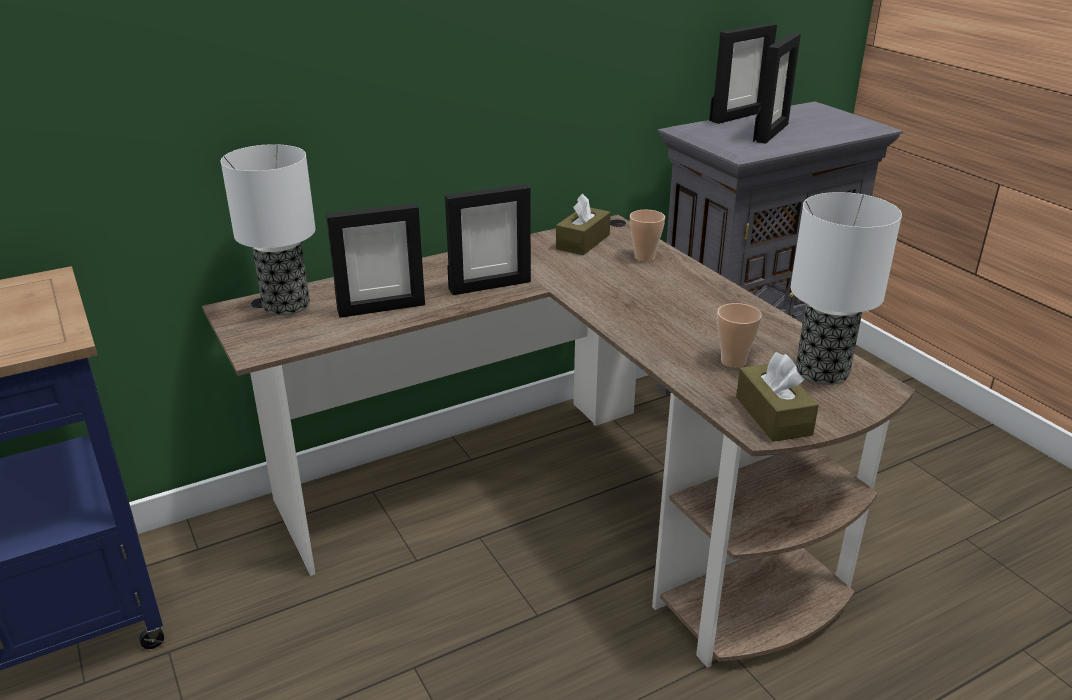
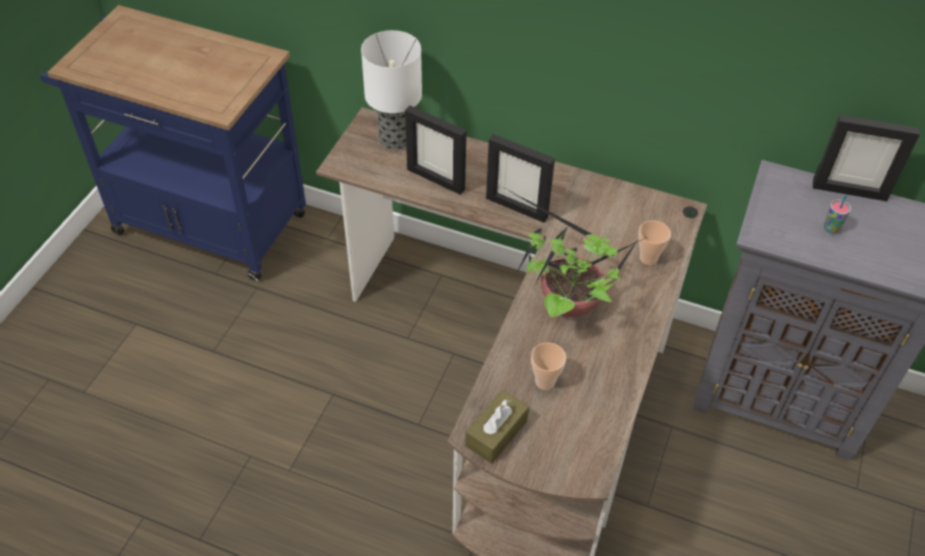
camera: 50 degrees right, 20 degrees up
(583, 242) = (635, 212): brown tissue box -> none
(644, 310) = (567, 301): none -> potted plant
(770, 132) = (831, 229): picture frame -> cup
(820, 371) = (579, 434): table lamp -> none

